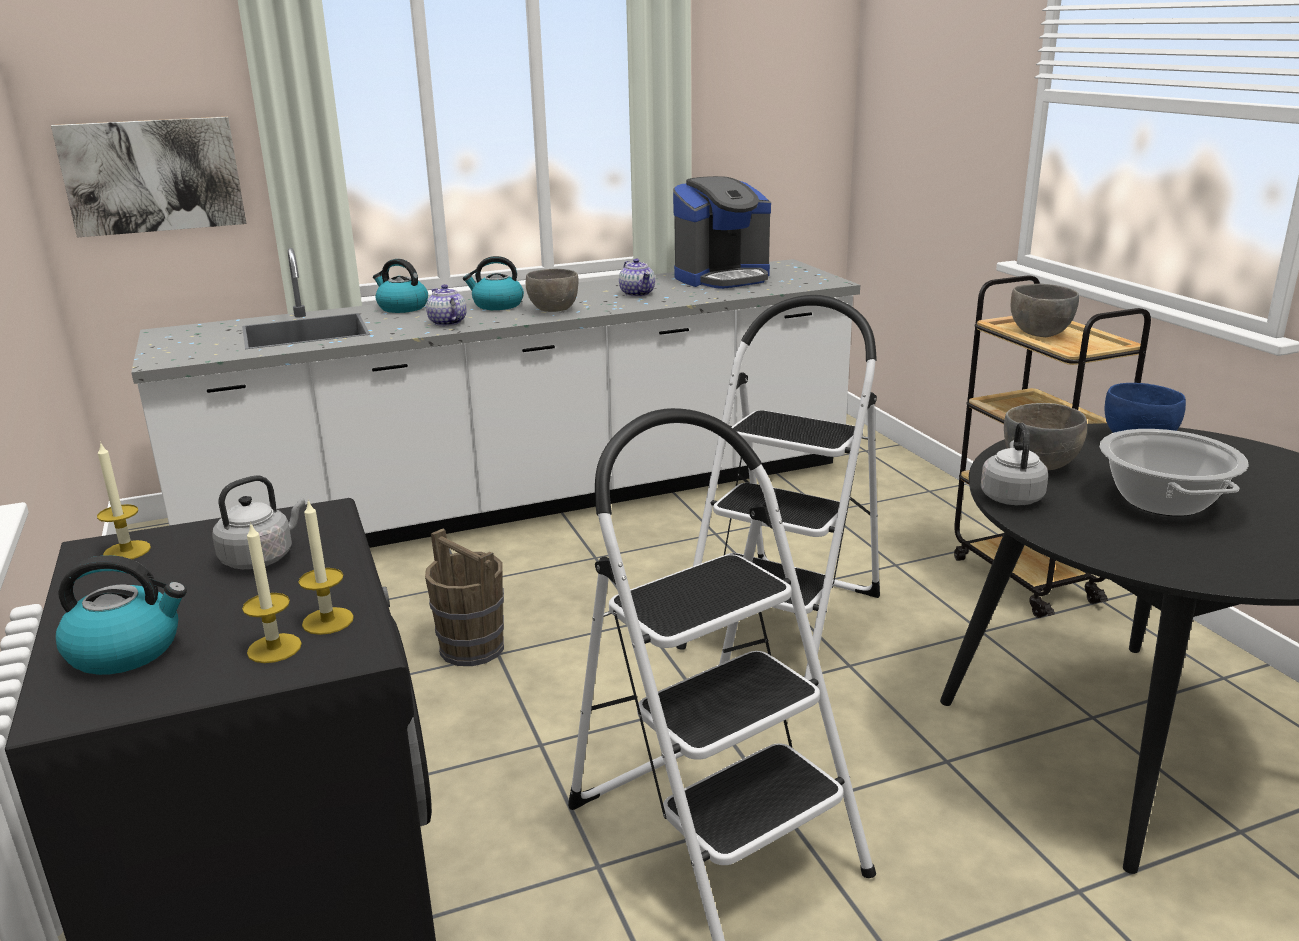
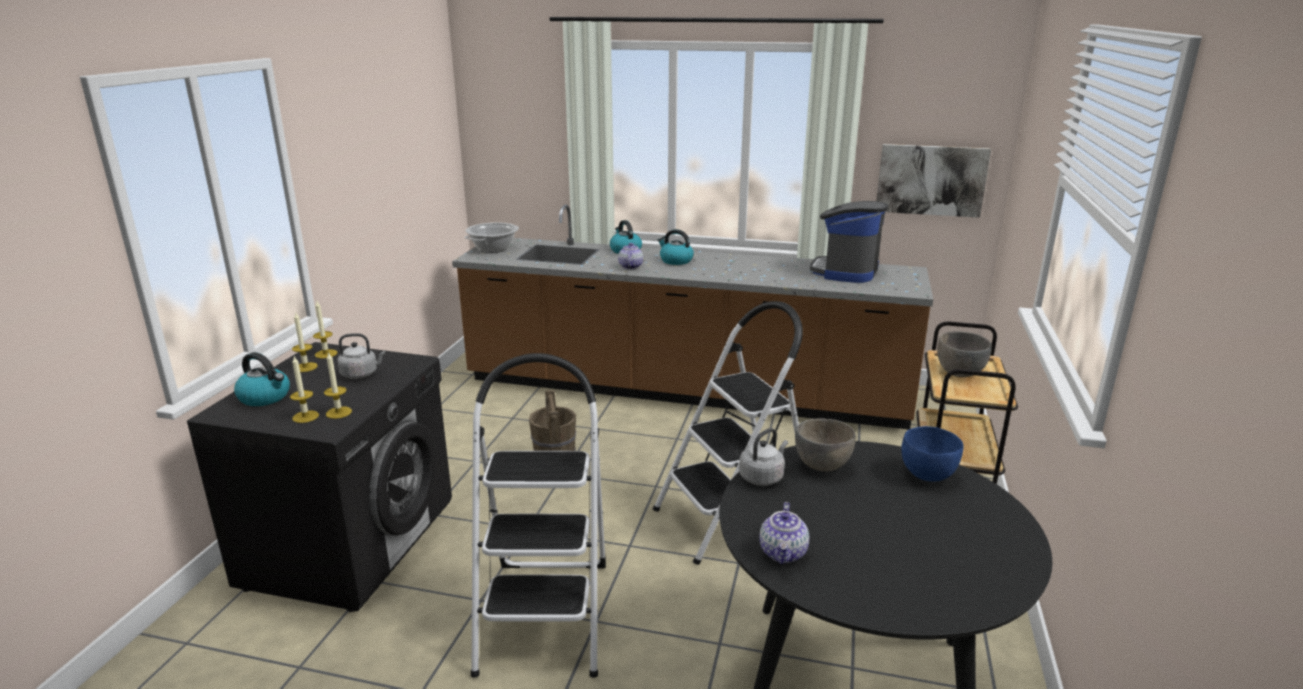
camera: 35 degrees right, 0 degrees up
(123, 581) = (305, 367): none -> candle
(153, 175) = (516, 151): picture -> picture (931, 180)
(532, 501) = (684, 391): white counter -> brown counter
(553, 310) = (699, 271): grey bowl -> none
(638, 294) = (769, 271): teapot -> teapot (783, 553)
(722, 278) = (845, 271): coffee machine -> coffee machine turned 105 degrees clockwise
(1162, 501) = (854, 518): cooking pot -> cooking pot (493, 249)

